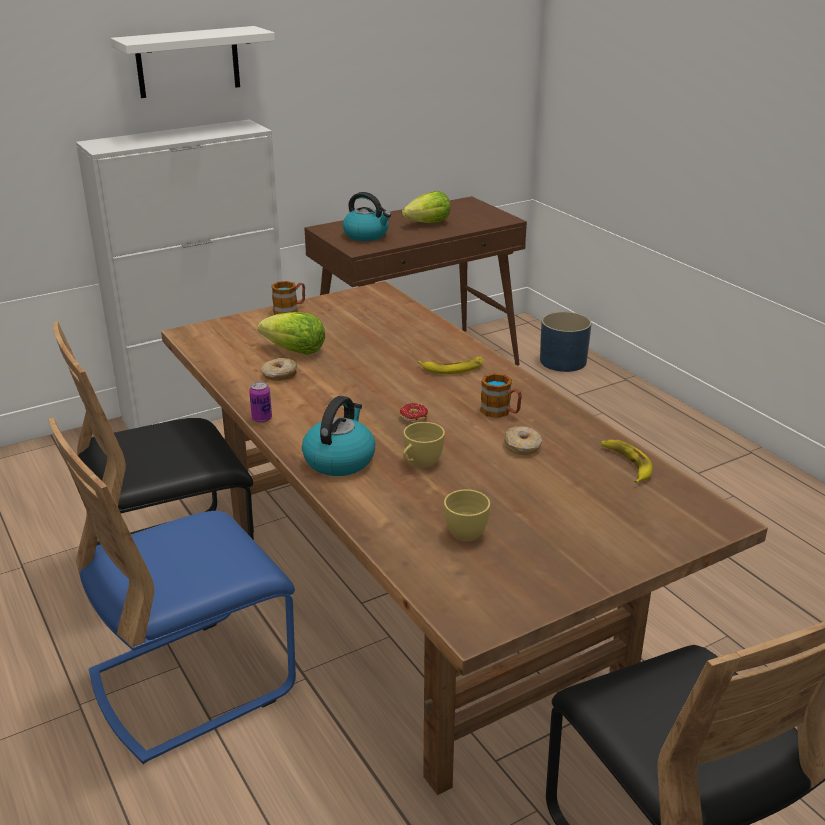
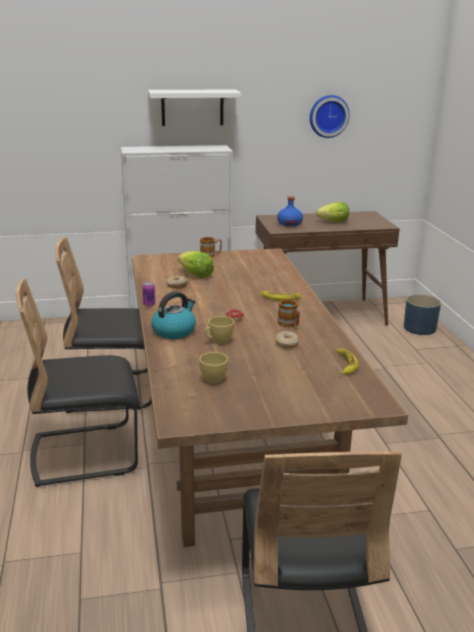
camera: 20 degrees right, 5 degrees down
(192, 682) = (85, 454): blue chair -> black chair
(366, 235) = (289, 223): kettle -> blue bottle
(395, 57) = (328, 116): none -> wall clock

